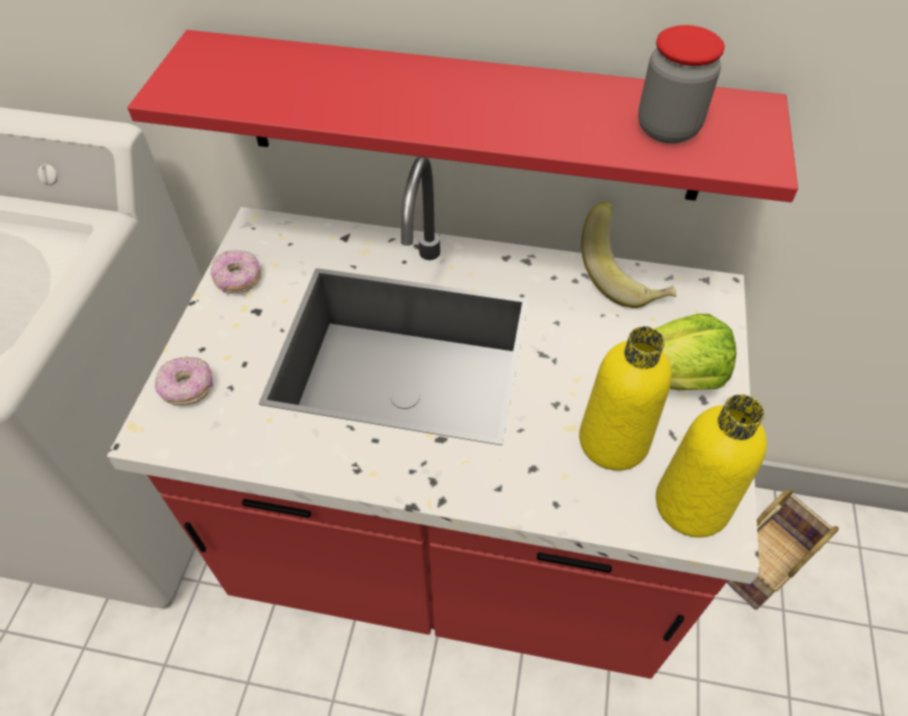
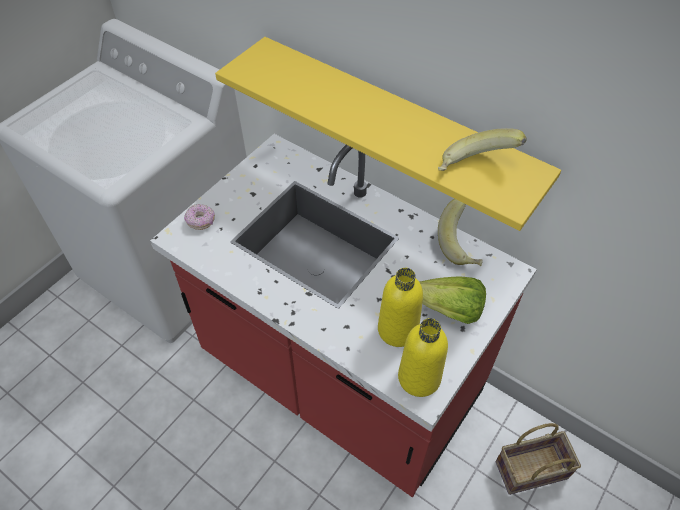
camera: 25 degrees right, 0 degrees up
(238, 280) = (252, 173): donut -> none
(471, 118) = (396, 126): red shelf -> yellow shelf
(667, 128) = (475, 168): jar -> banana

